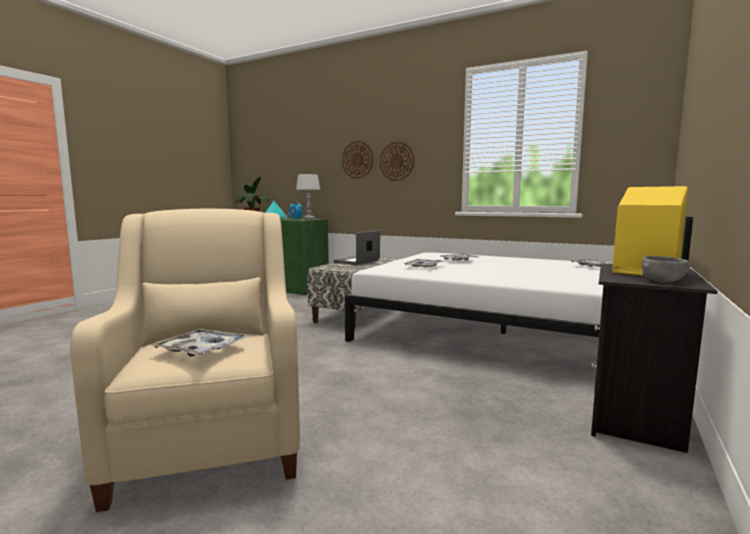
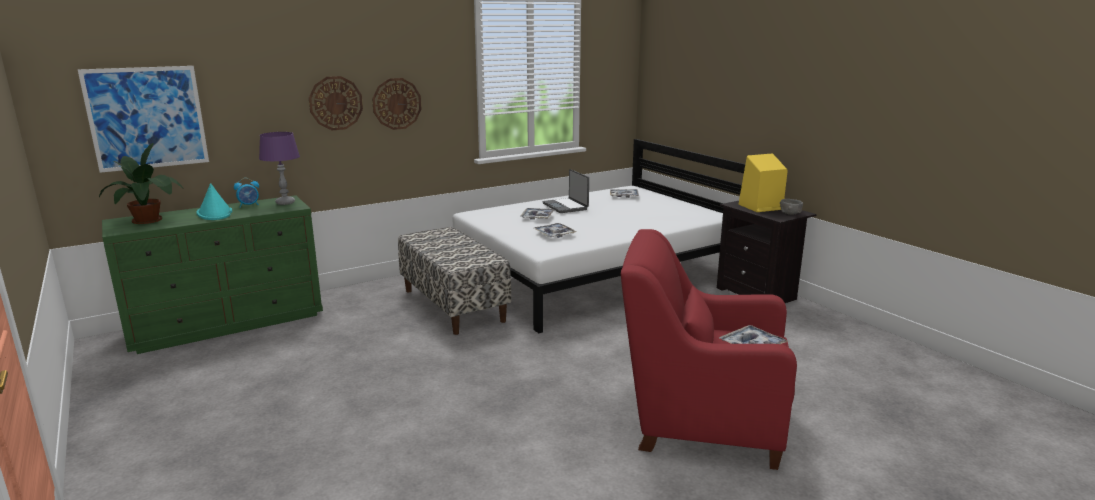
camera: 60 degrees left, 10 degrees up
(211, 437) = (699, 421): beige armchair -> red armchair
(270, 165) = (147, 118): none -> picture
(308, 219) = (285, 203): grey table lamp -> purple table lamp
(357, 261) = (442, 246): laptop -> laptop (566, 206)

